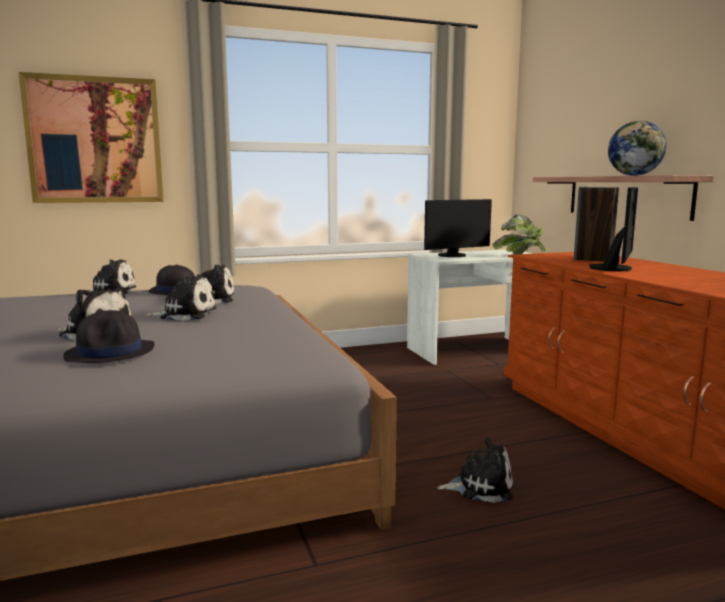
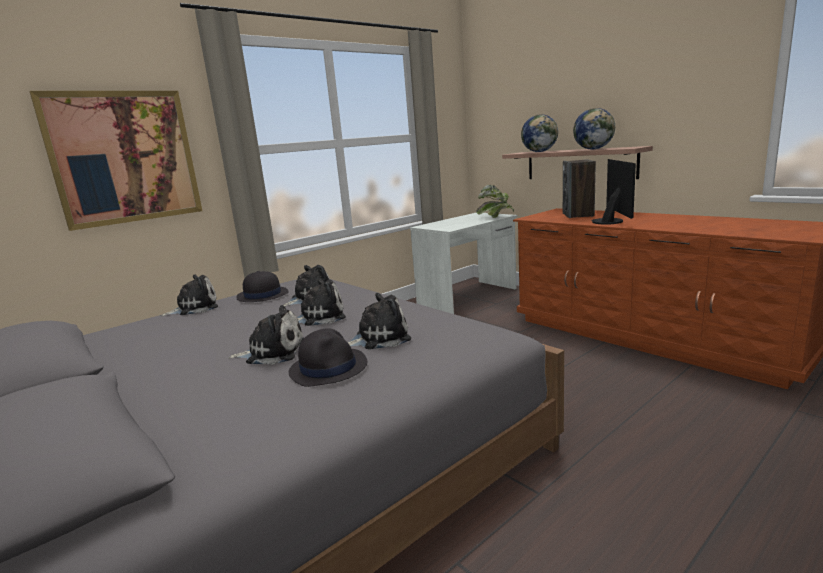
camera: 20 degrees left, 5 degrees up
(454, 256) = (449, 224): monitor -> none
(480, 486) = (582, 400): plush toy -> plush toy (379, 338)
(577, 176) = (540, 151): none -> globe

